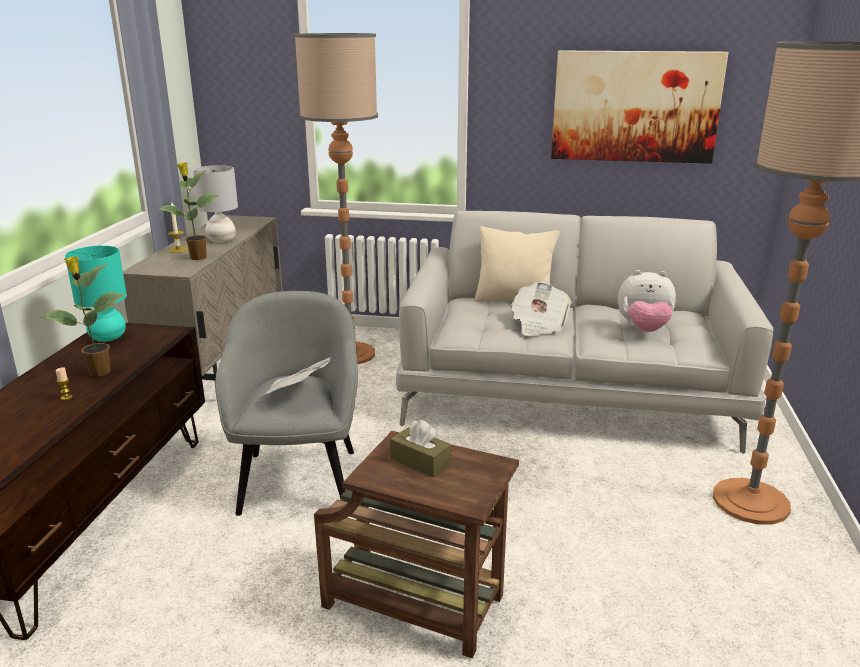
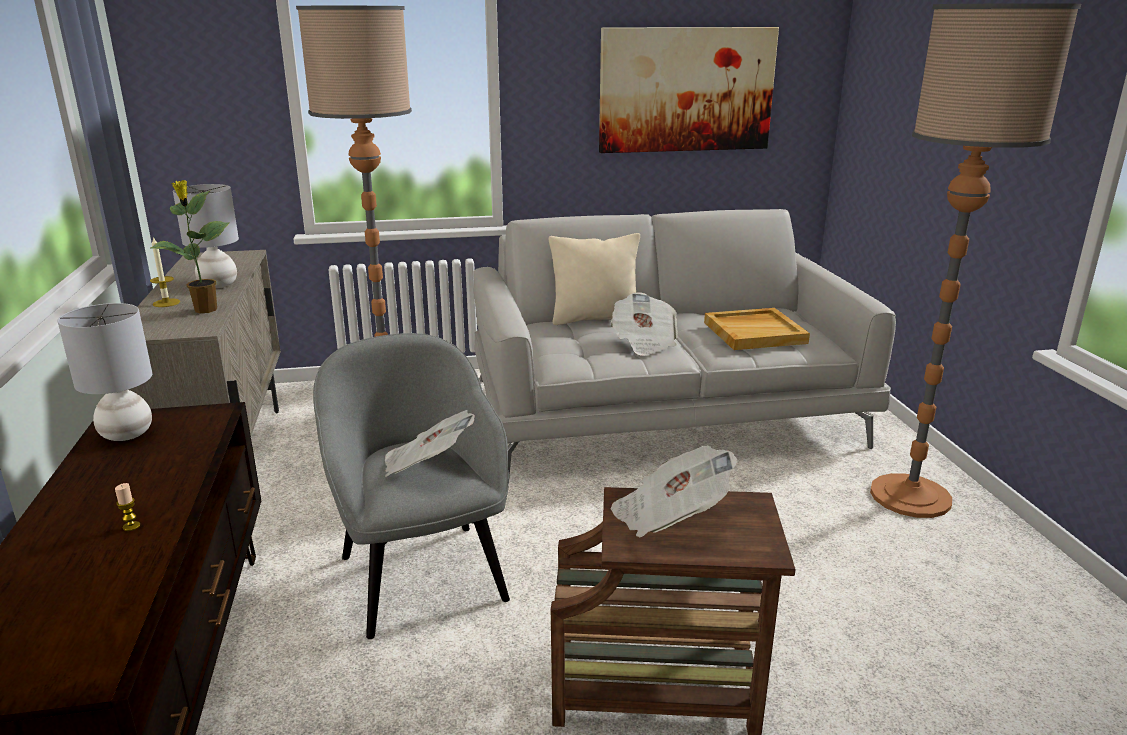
camera: 20 degrees left, 0 degrees up
(99, 372) = (153, 483): potted plant -> none
(108, 337) = (126, 434): turquoise table lamp -> grey table lamp
(420, 462) = (670, 517): brown tissue box -> newspaper
(644, 329) = (755, 332): plush toy -> beige tray

